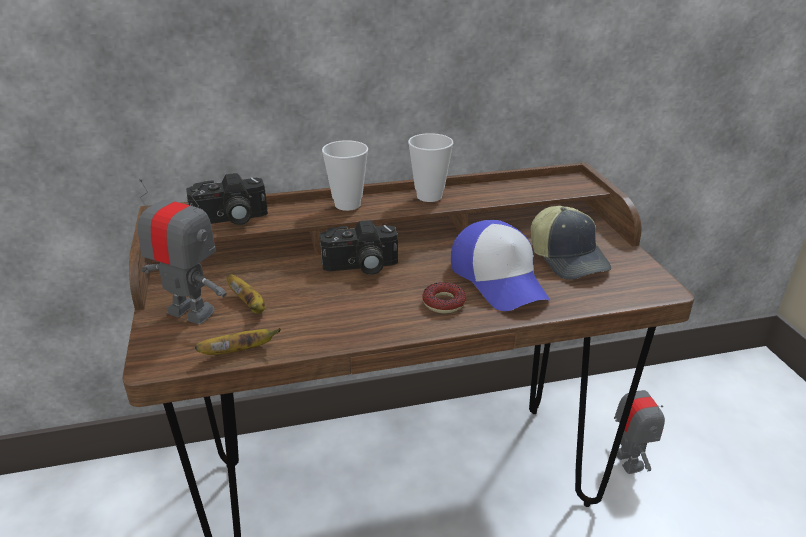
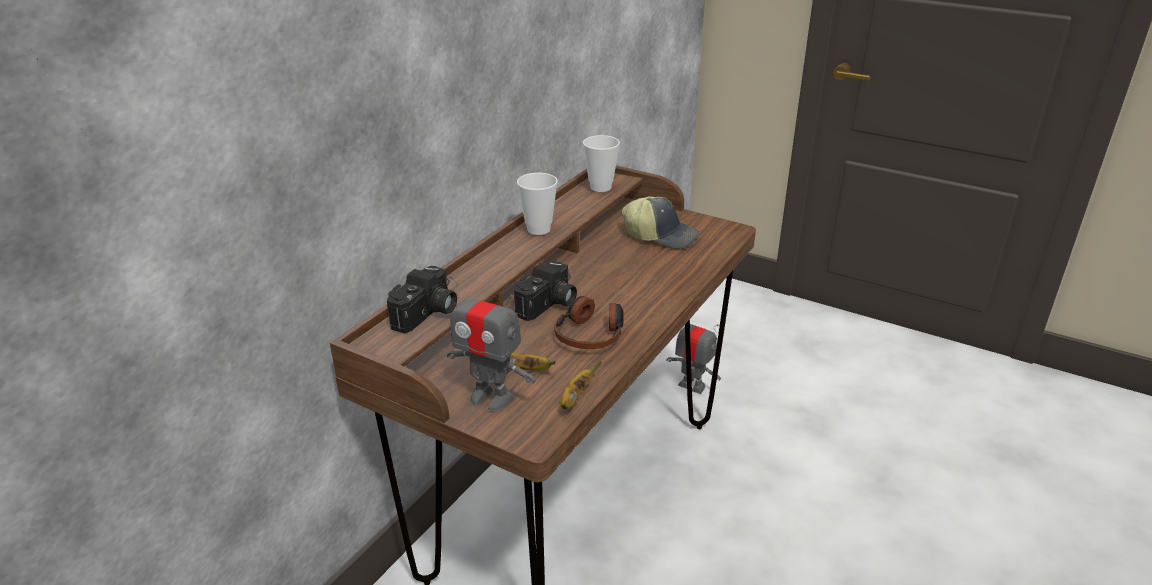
camera: 45 degrees left, 0 degrees up
(191, 312) = (491, 398): toy robot -> toy robot turned 135 degrees counterclockwise
(347, 204) = (493, 261): cup -> cup (600, 187)
(348, 308) = (591, 334): none -> headphones
(444, 303) = (640, 299): donut -> none
(499, 279) = (645, 268): cap -> none

